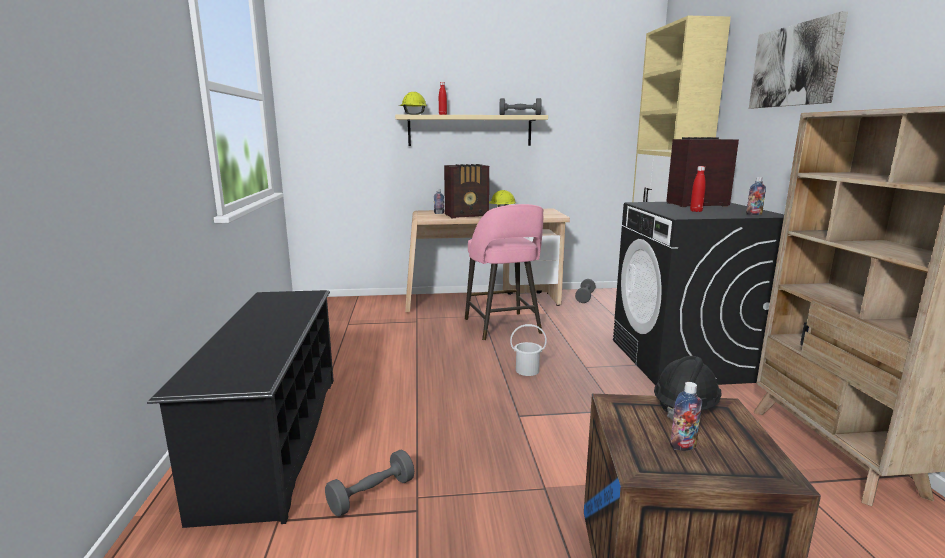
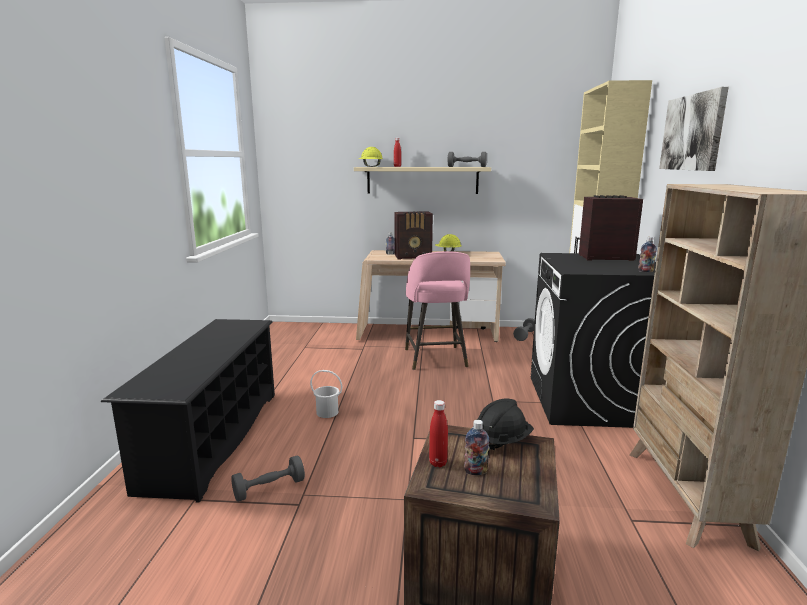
camera: 10 degrees right, 0 degrees up
(527, 370) = (439, 399): white bucket -> white bucket (327, 412)
(696, 211) = (594, 265): red bottle -> red bottle (438, 463)

